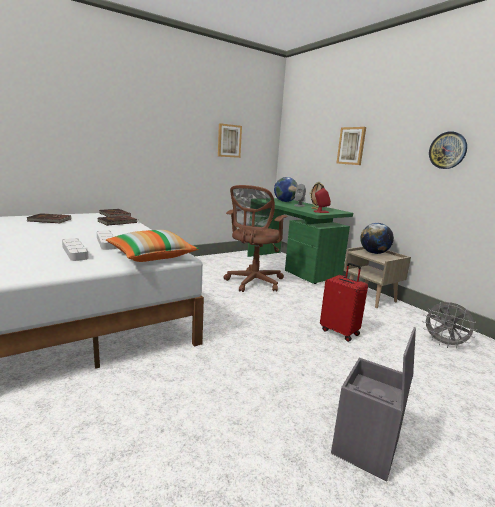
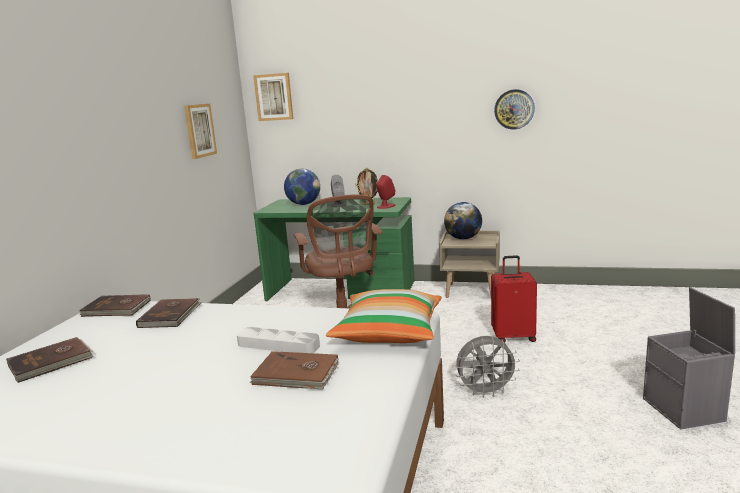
camera: 40 degrees left, 0 degrees up
(75, 252) = (296, 374): grey tray -> brown book
(351, 146) = (385, 114): picture -> picture (274, 97)
(444, 344) = (585, 306): grey fan -> grey fan (486, 392)

